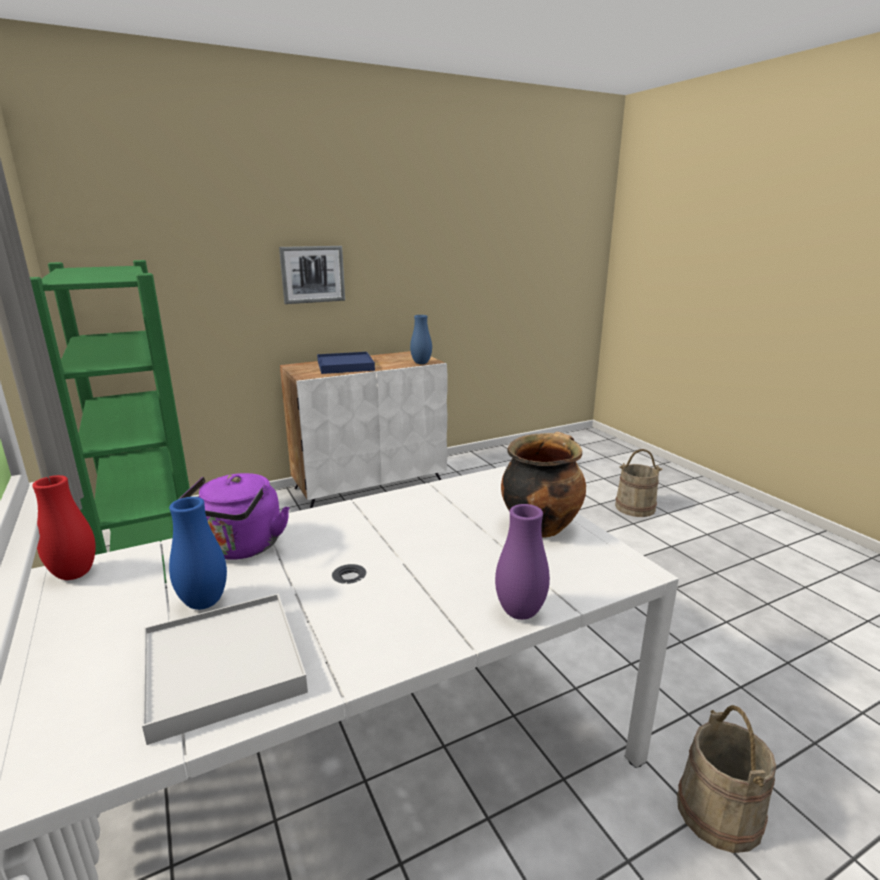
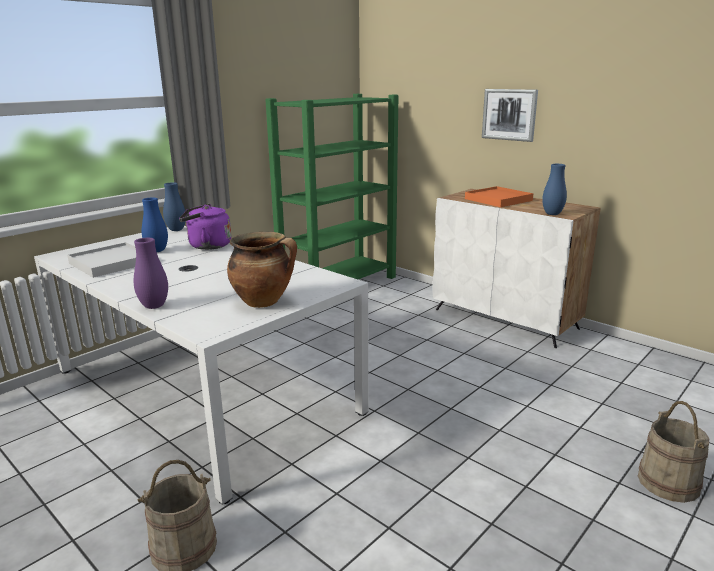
camera: 70 degrees right, 0 degrees up
(74, 574) = (176, 230): red vase -> blue vase
(345, 366) = (498, 200): blue tray -> orange tray

